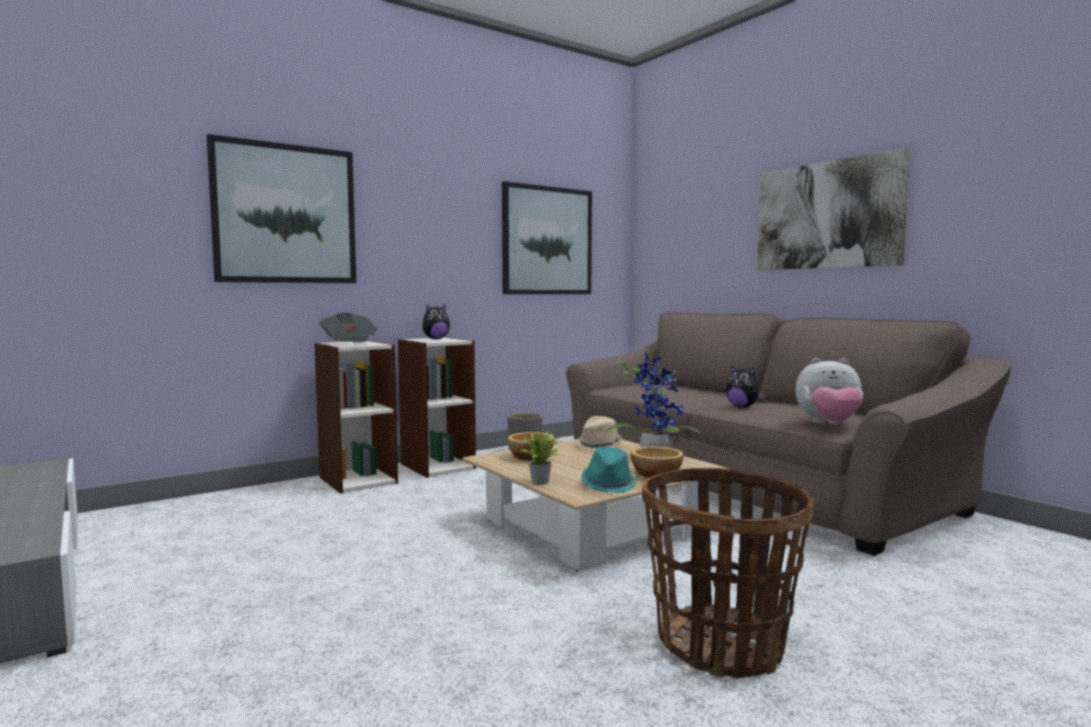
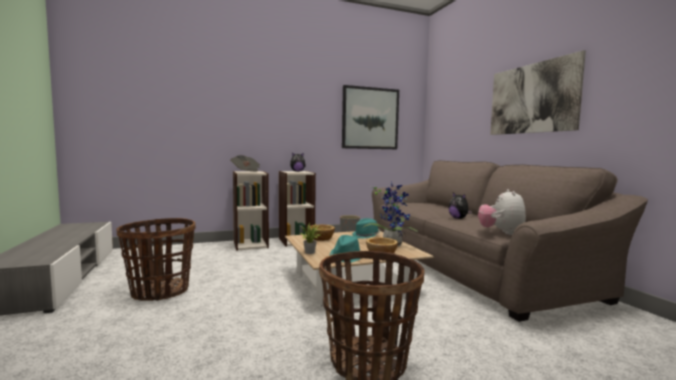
camera: 15 degrees right, 0 degrees up
(260, 584) = (159, 291): none -> basket
(285, 214) = (220, 104): picture -> none
(599, 446) = (366, 236): beige hat -> turquoise hat
(829, 424) = (501, 232): plush toy -> plush toy turned 75 degrees clockwise

